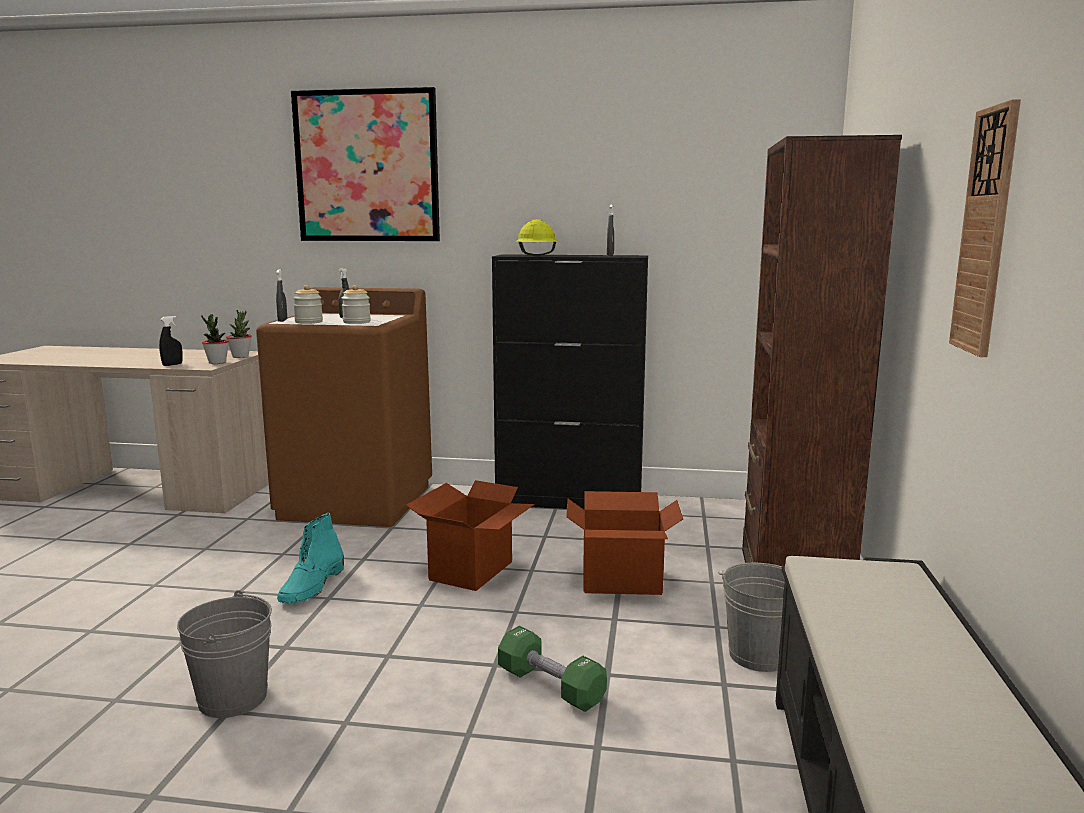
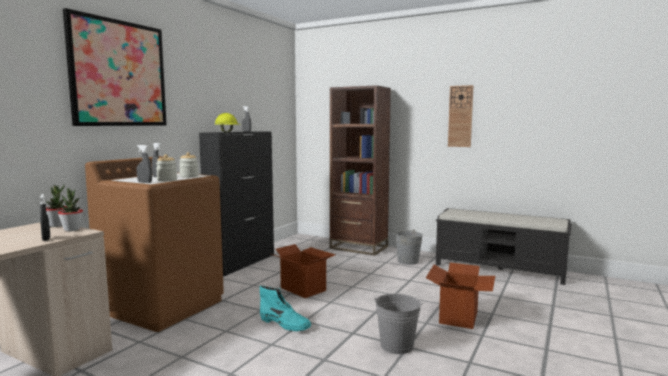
camera: 70 degrees left, 5 degrees down
(550, 686) = (414, 288): green dumbbell -> none
(622, 582) = (340, 267): cardboard box -> cardboard box (459, 317)

